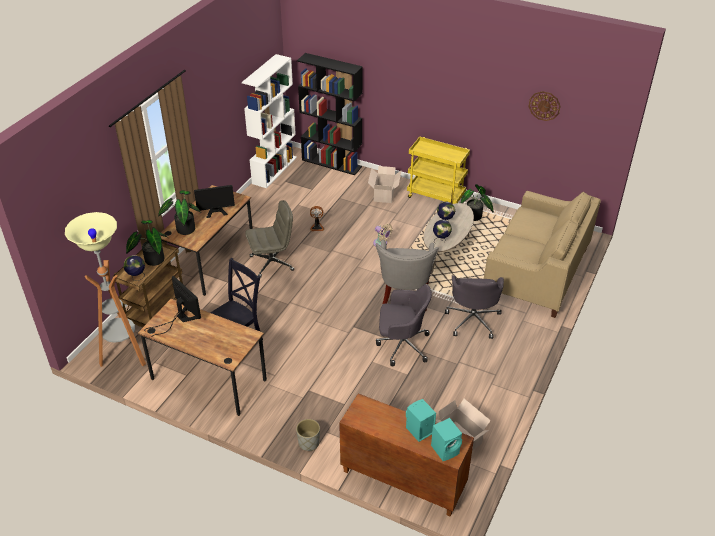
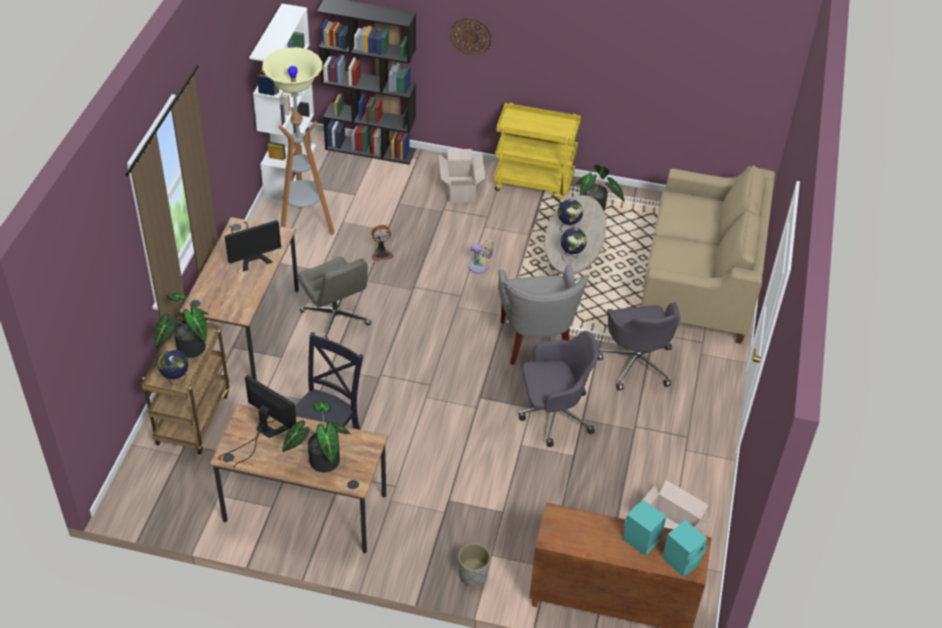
camera: 15 degrees left, 5 degrees up
(124, 355) = (171, 492): floor lamp -> floor lamp (304, 227)
(184, 228) = (216, 293): potted plant -> potted plant (320, 460)
(272, 263) = (336, 318): grey office chair -> grey office chair turned 90 degrees clockwise
(544, 105) = (688, 51): wall clock -> wall clock (470, 36)

